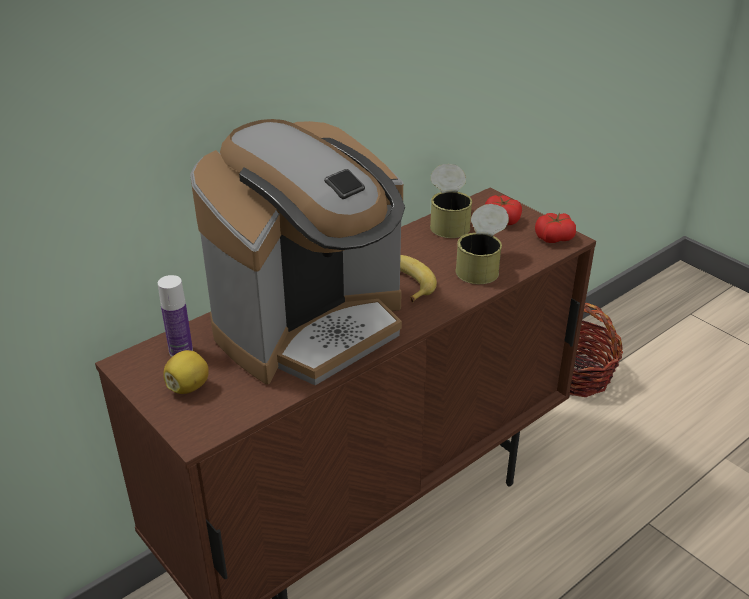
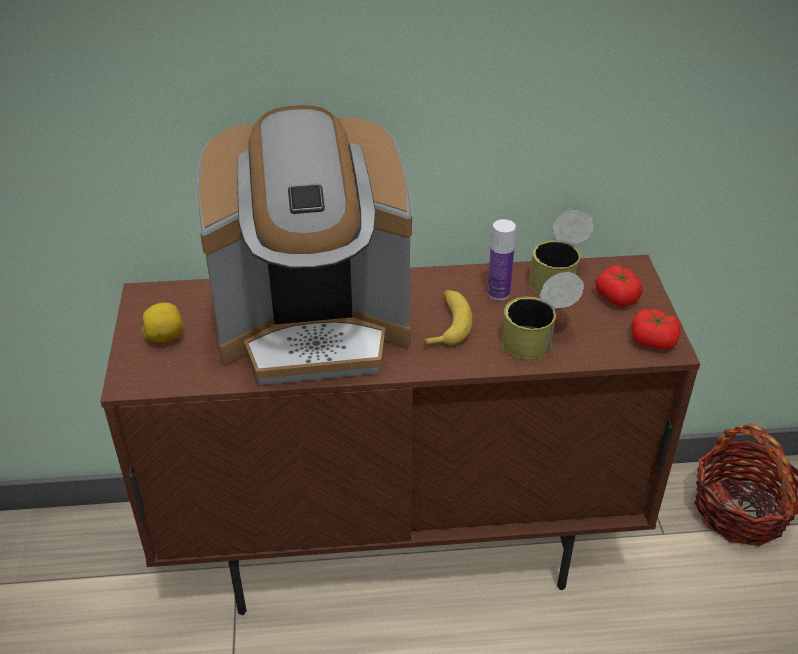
camera: 35 degrees right, 5 degrees up
(181, 351) = (192, 302): bottle -> bottle (498, 293)

